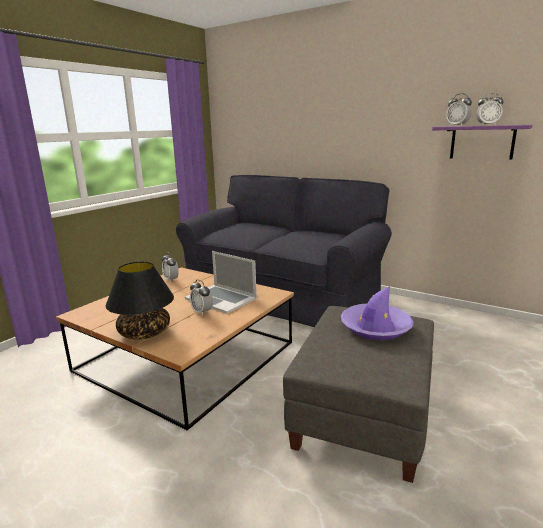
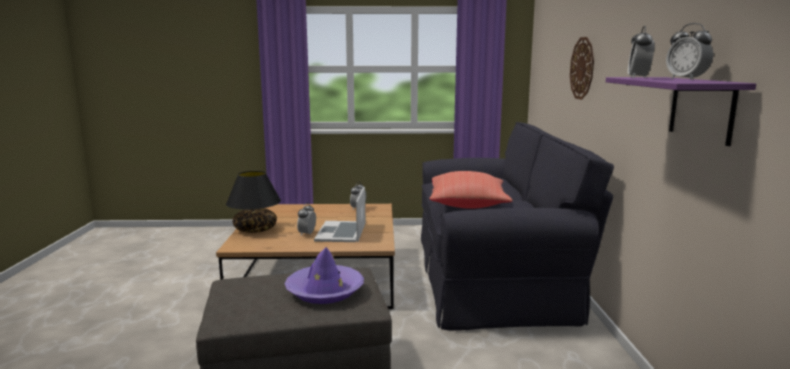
camera: 55 degrees right, 5 degrees down
(297, 241) = (468, 205): none -> red pillow
(318, 126) = (582, 68): none -> wall clock

